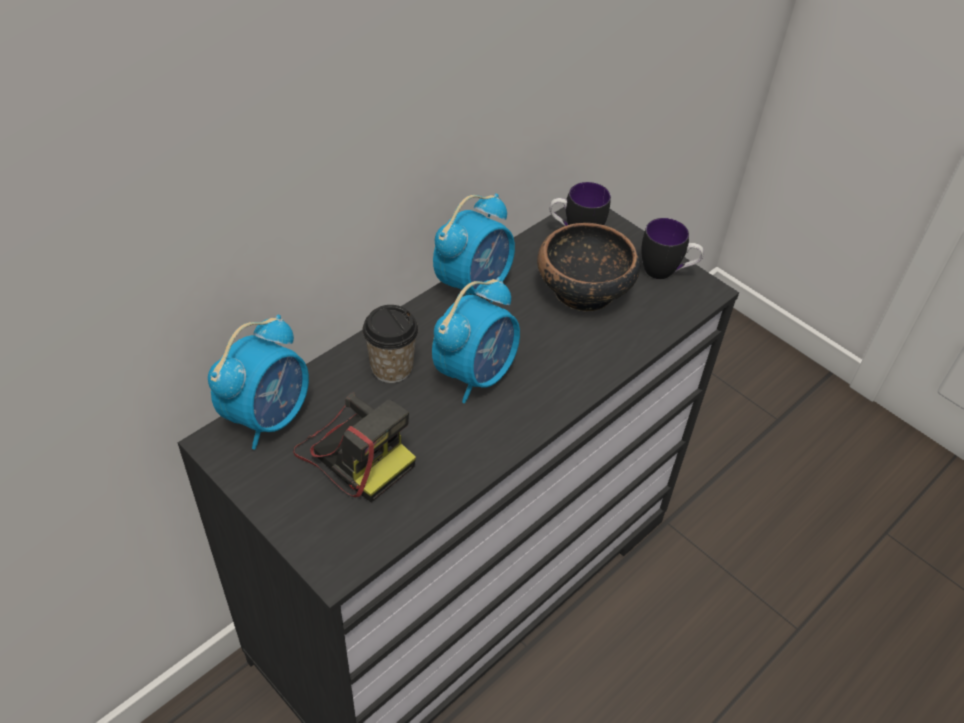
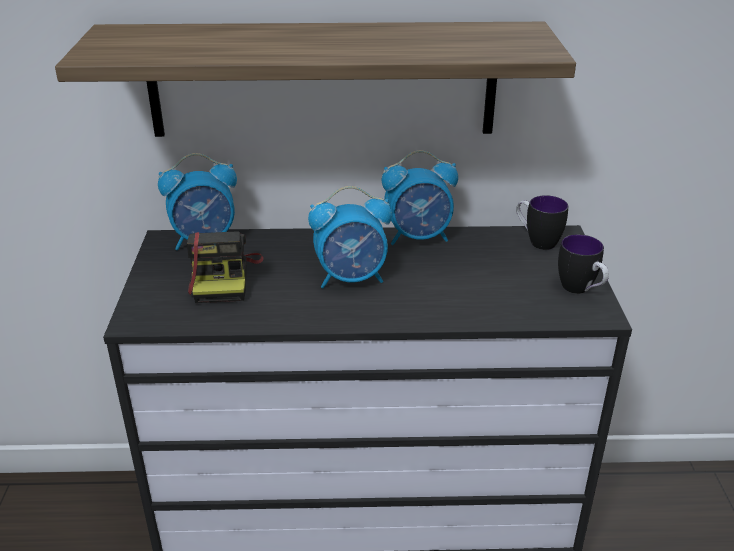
camera: 45 degrees right, 15 degrees down
(350, 165) = (322, 80): none -> shelf
(392, 368) = (305, 251): cup -> none
(583, 291) = (494, 272): bowl -> none

